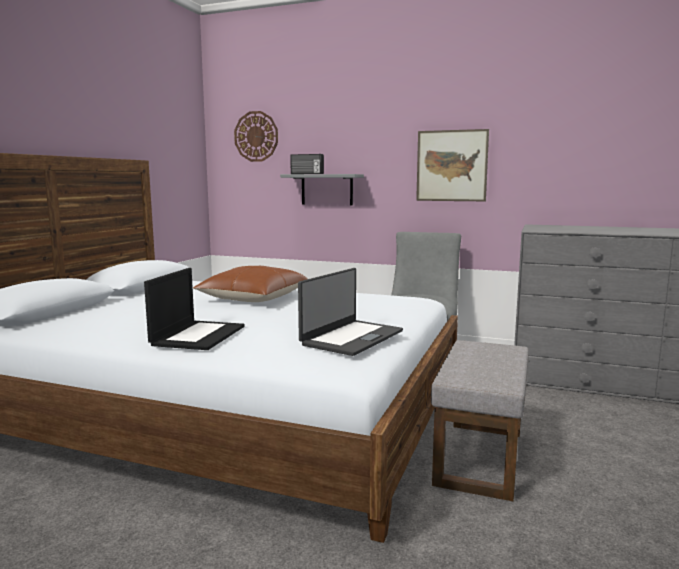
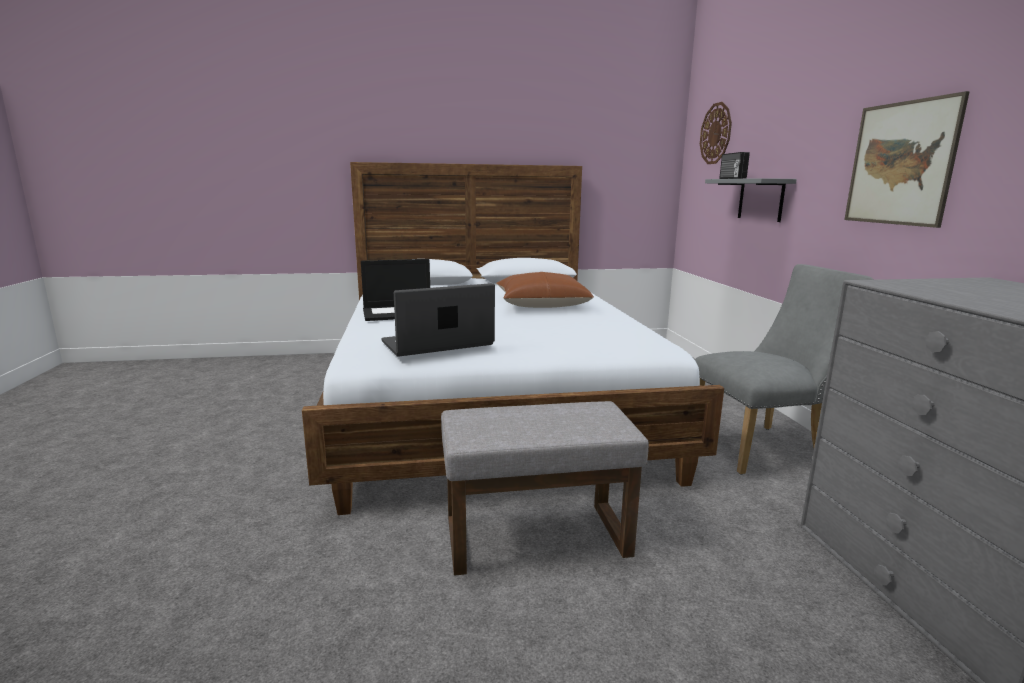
camera: 60 degrees right, 5 degrees up
(351, 338) = (438, 344): laptop -> laptop turned 150 degrees clockwise

